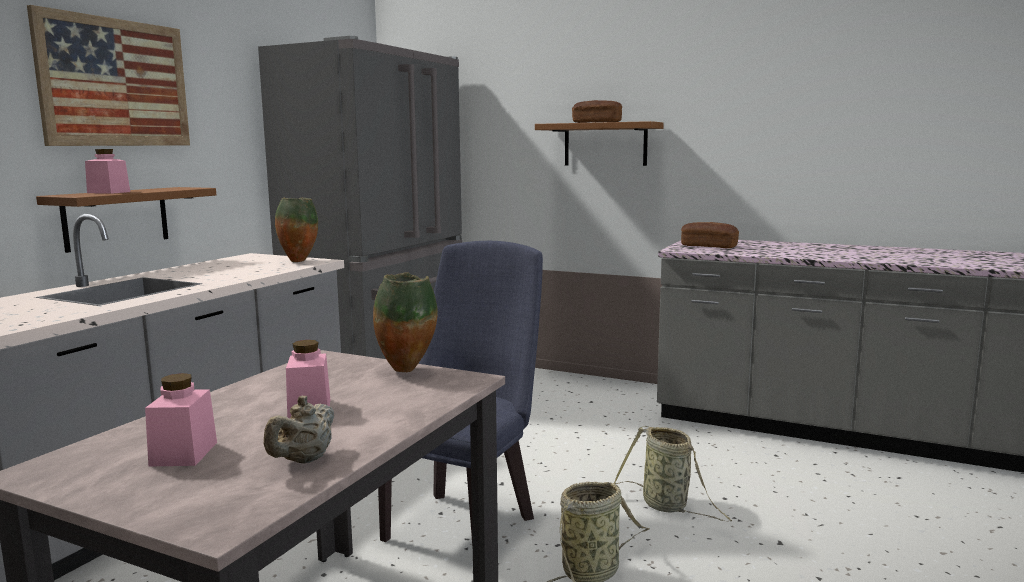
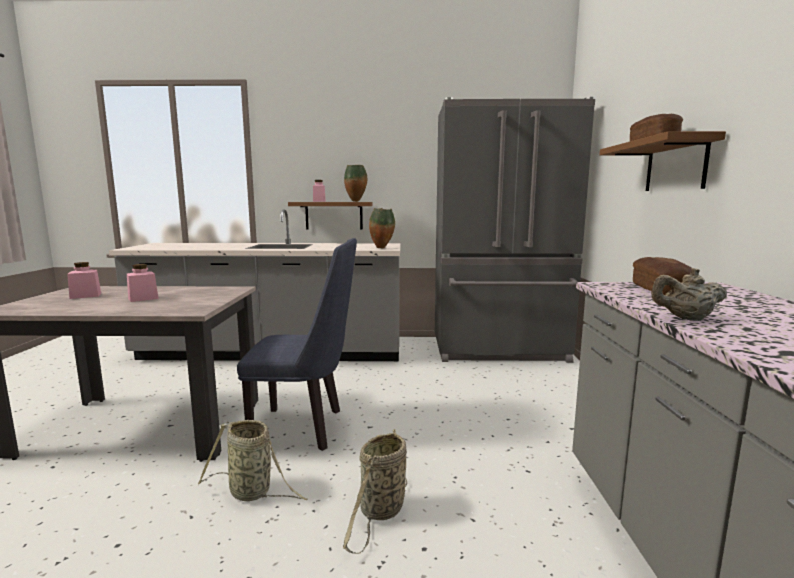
camera: 65 degrees right, 0 degrees up
(115, 83) = (340, 146): picture -> none
(304, 460) = (63, 308): beige teapot -> beige teapot (686, 319)
(407, 371) = (212, 301): vase -> vase (356, 201)

